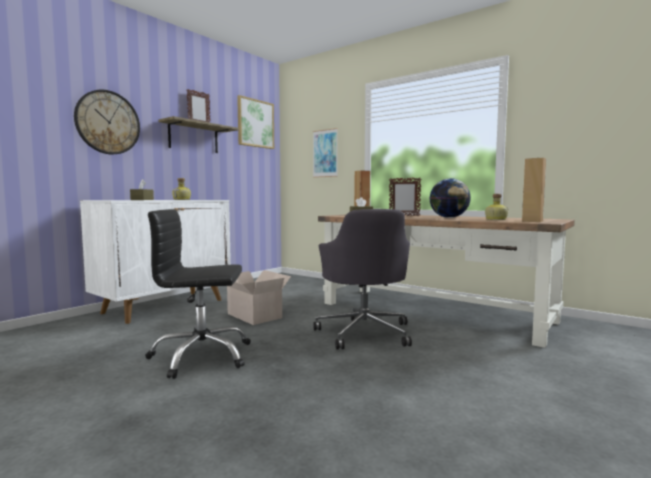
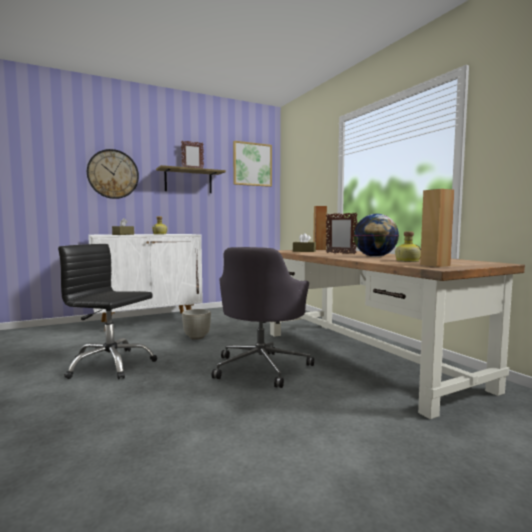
camera: 25 degrees right, 0 degrees up
(254, 315) = (197, 337): cardboard box -> grey planter
(325, 153) = (309, 189): picture -> none

